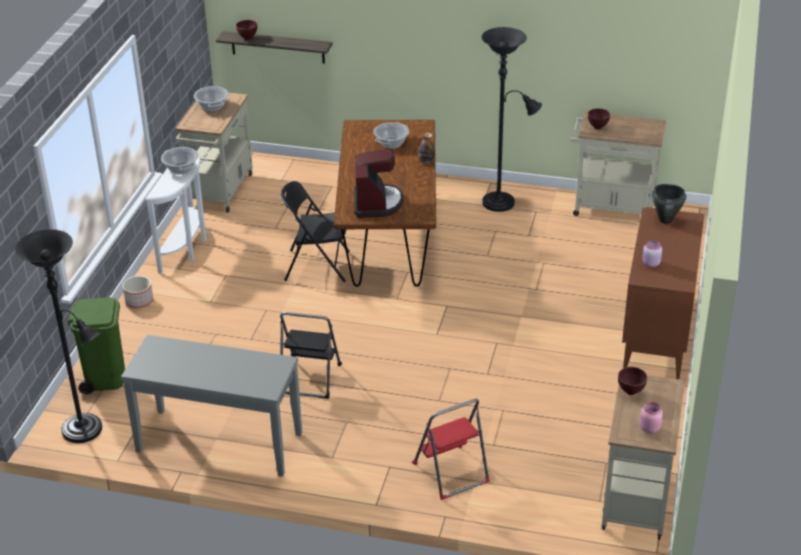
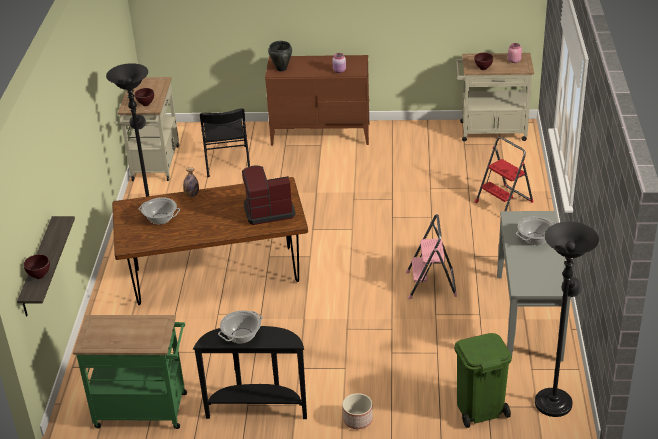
camera: 100 degrees left, 0 degrees up
(187, 248) = (257, 409): white console table -> black console table
(212, 106) = (115, 335): cooking pot -> cooking pot (535, 239)
(219, 192) = (144, 410): beige cart -> green cart
(309, 380) = (433, 284): black step ladder -> pink step ladder
(317, 265) = (270, 311): black chair -> black chair (227, 161)

